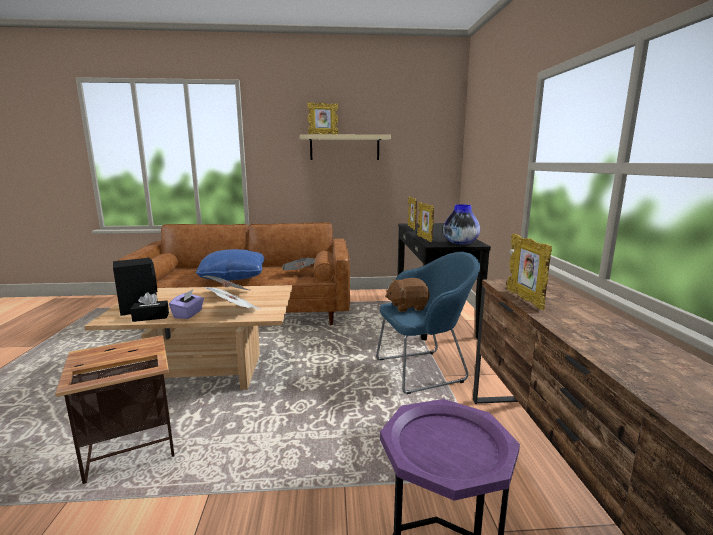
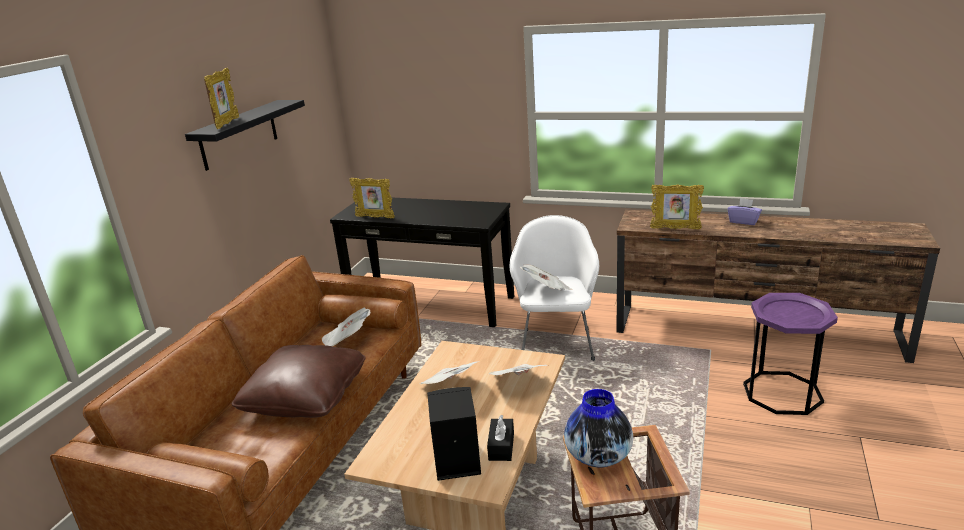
camera: 65 degrees left, 10 degrees up
(188, 314) = (508, 416): purple tissue box -> purple tissue box (743, 221)
(233, 277) = (306, 397): blue pillow -> brown pillow
(344, 148) = (239, 134): beige shelf -> black shelf
(407, 307) = (546, 290): brown plush toy -> newspaper
(424, 239) = (450, 222): picture frame -> none
(424, 370) = (557, 342): blue armchair -> white armchair
(460, 243) = (486, 211): vase -> vase (598, 456)

